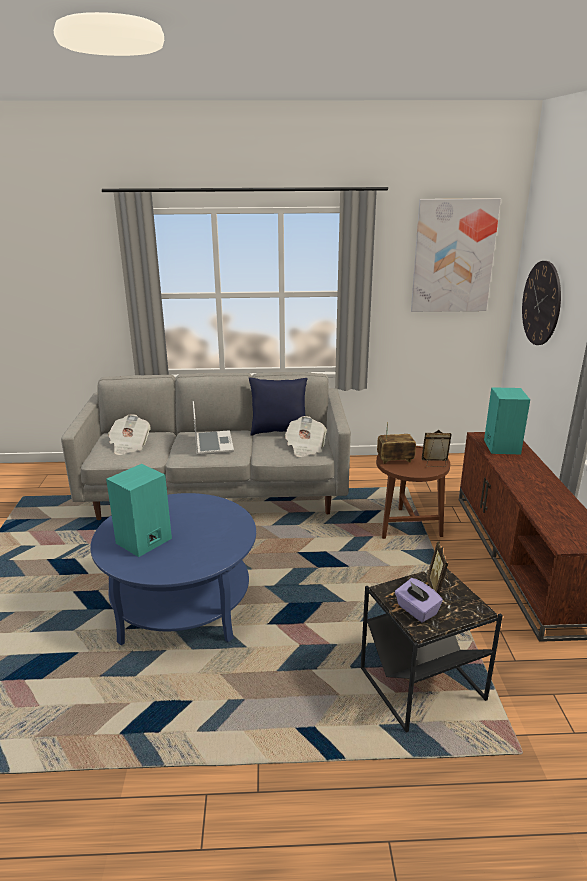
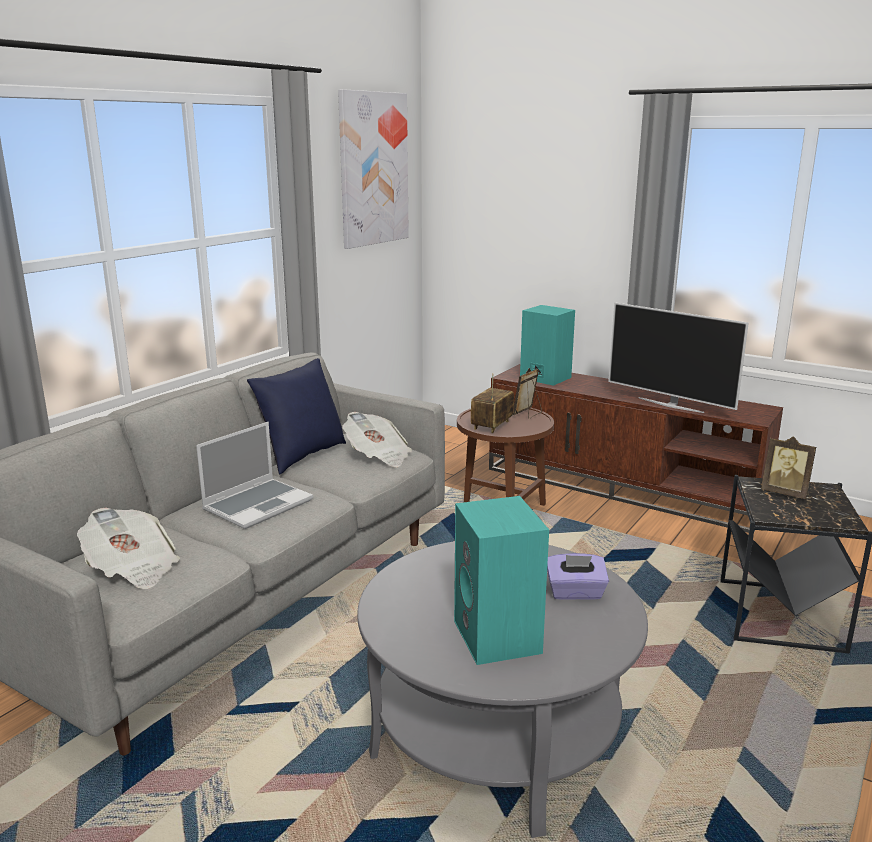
camera: 55 degrees left, 5 degrees down
(182, 605) = (496, 735): blue coffee table -> grey coffee table
(212, 444) = (258, 504): laptop -> laptop turned 105 degrees clockwise
(416, 610) = (814, 513): purple tissue box -> purple tissue box (575, 593)
(532, 503) = (671, 405): none -> television
(541, 303) = (496, 212): wall clock -> none

